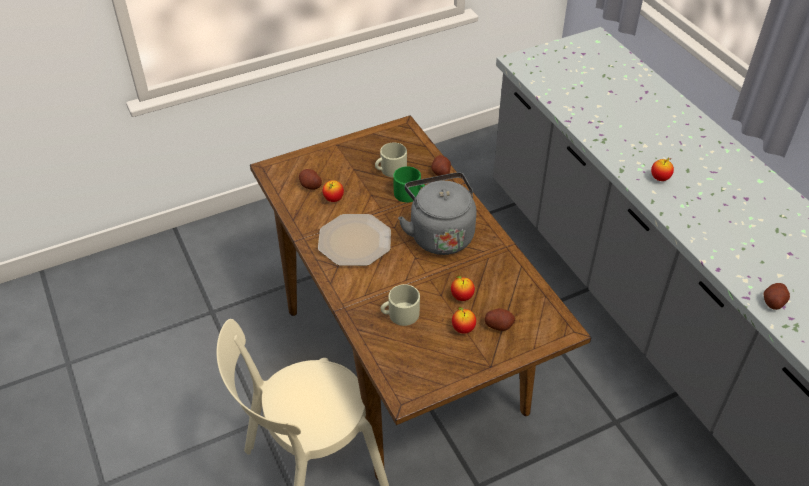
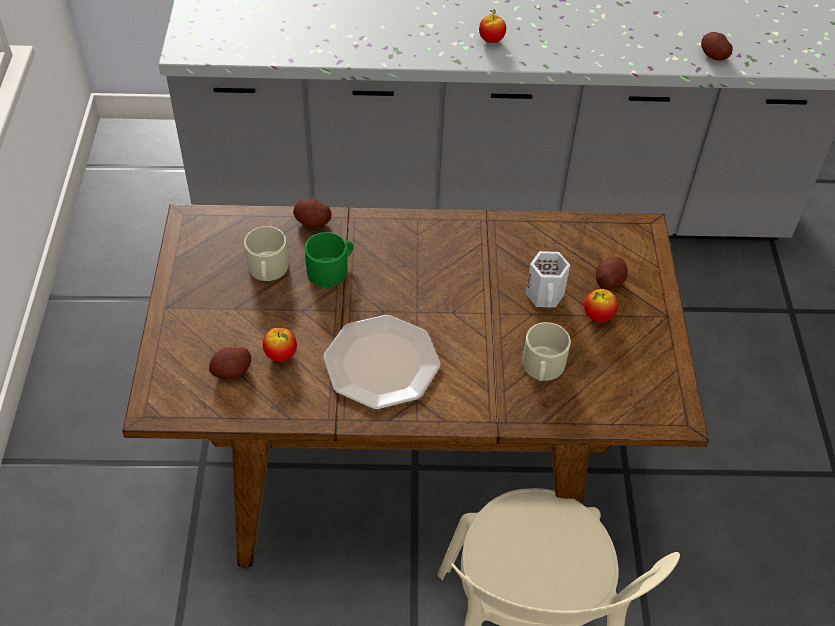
camera: 65 degrees left, 5 degrees up
(439, 234) = (426, 271): grey kettle -> none
(462, 297) = (546, 295): apple -> white mug

